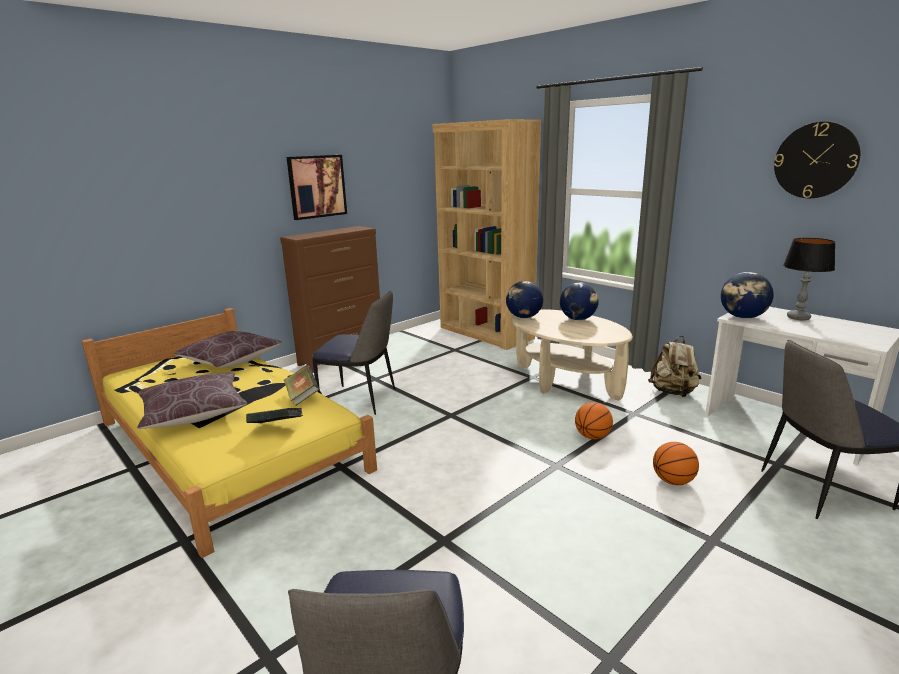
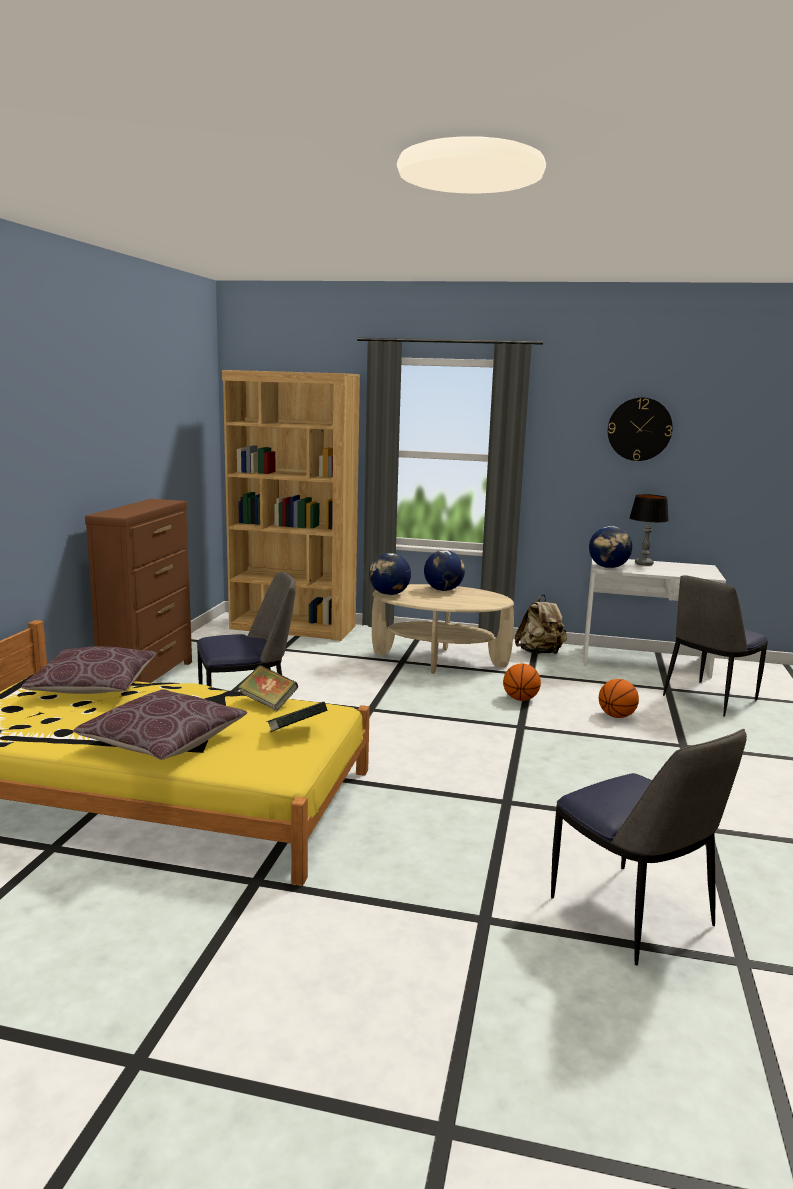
camera: 35 degrees left, 5 degrees down
(317, 186) = (112, 446): picture -> none

